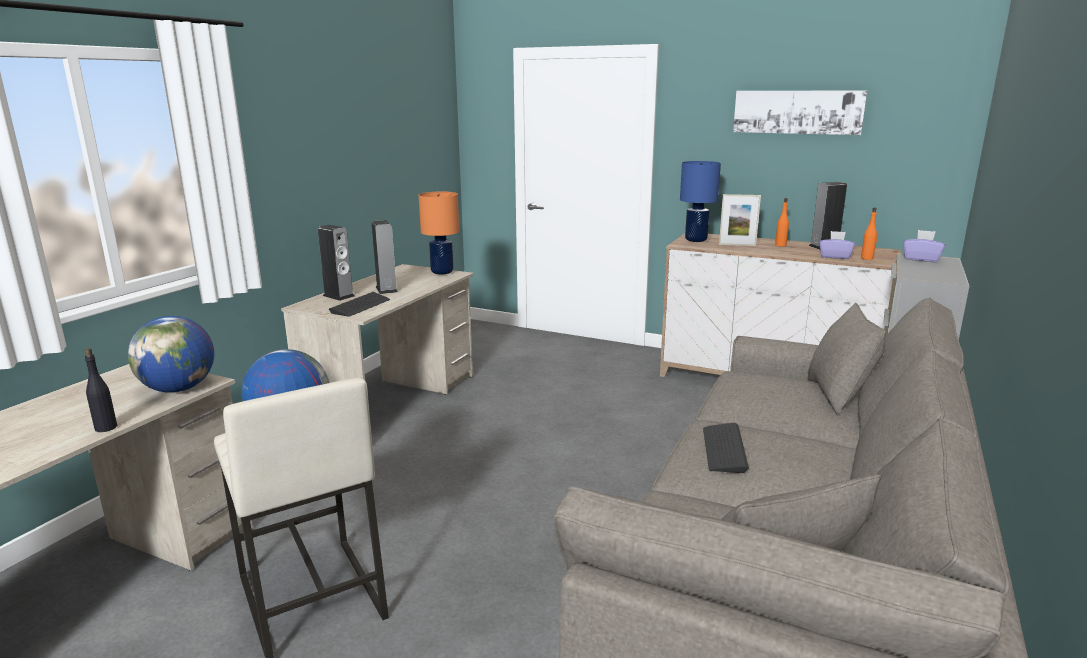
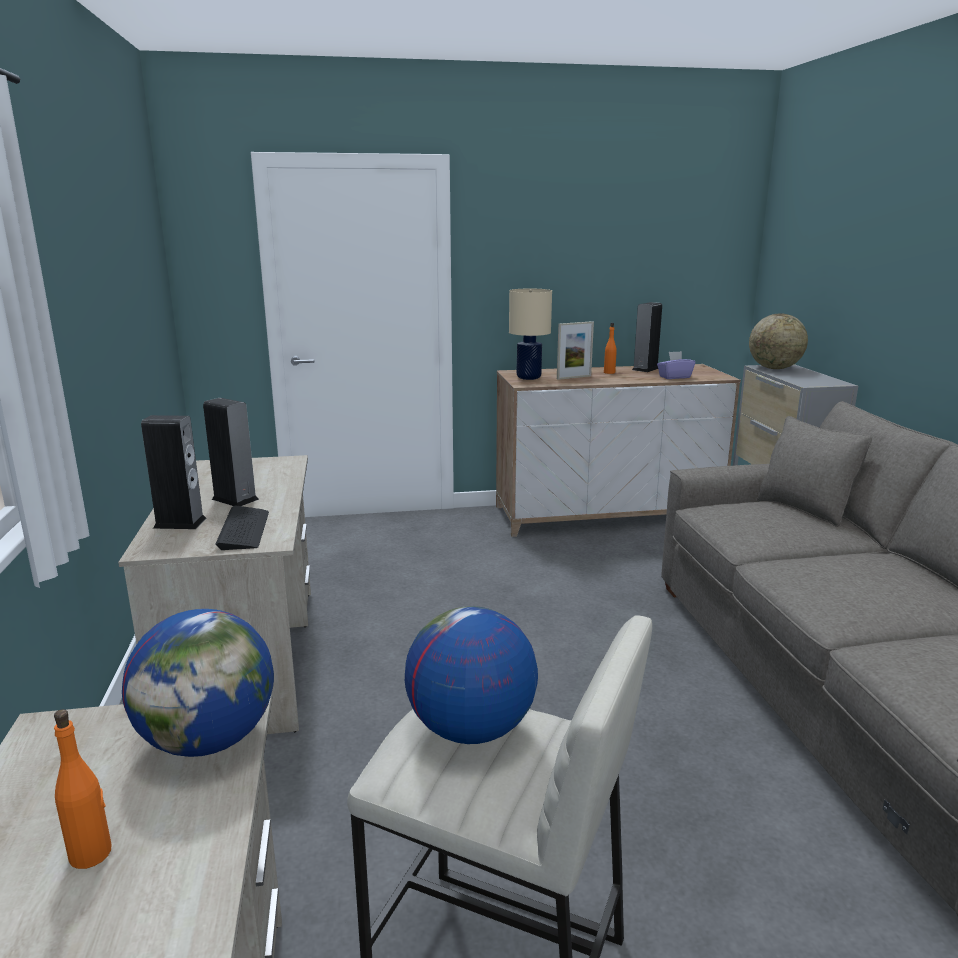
camera: 35 degrees left, 0 degrees up
(106, 428) = (211, 861): black bottle -> none
(442, 273) = (267, 463): orange table lamp -> none
(695, 241) = (528, 378): blue table lamp -> beige table lamp
(724, 449) = (832, 585): keyboard -> none
(797, 112) = (604, 232): picture -> none
(867, 258) = (700, 375): orange bottle -> orange bottle (91, 853)
(921, 259) = (774, 368): purple tissue box -> globe

